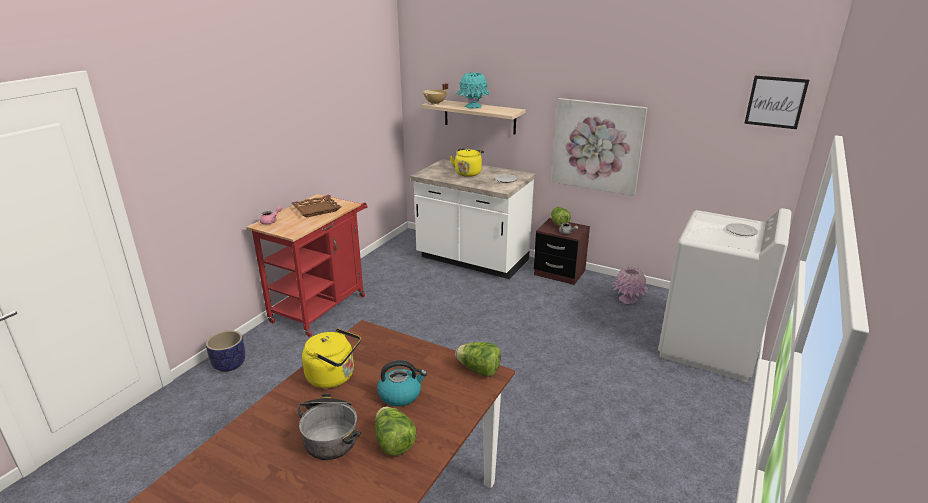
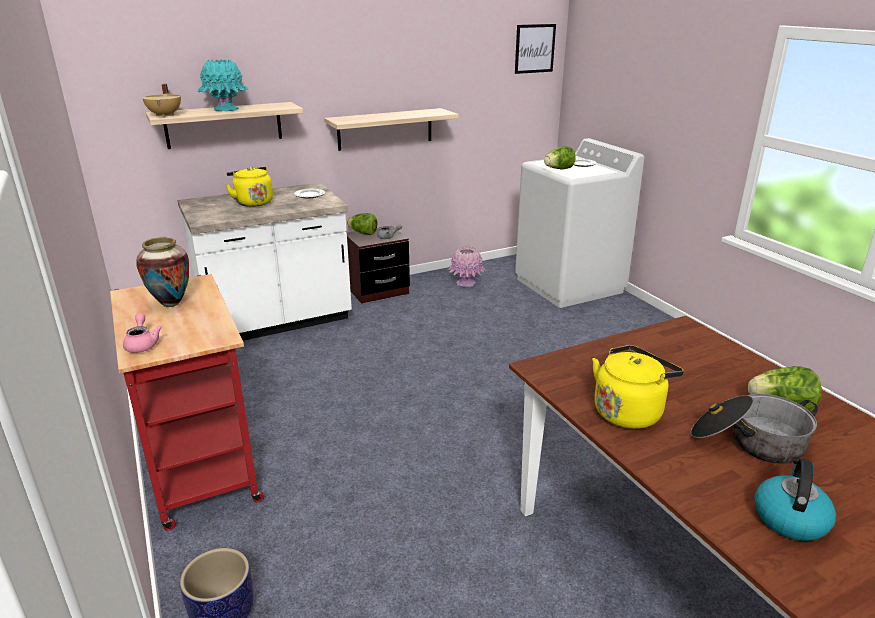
camera: 55 degrees left, 0 degrees up
(316, 210) = (171, 304): brown tray -> vase
(400, 394) = (694, 380): kettle -> kettle (789, 518)
(479, 370) = (675, 330): lettuce -> lettuce (558, 169)
(597, 146) = (385, 129): picture -> shelf

